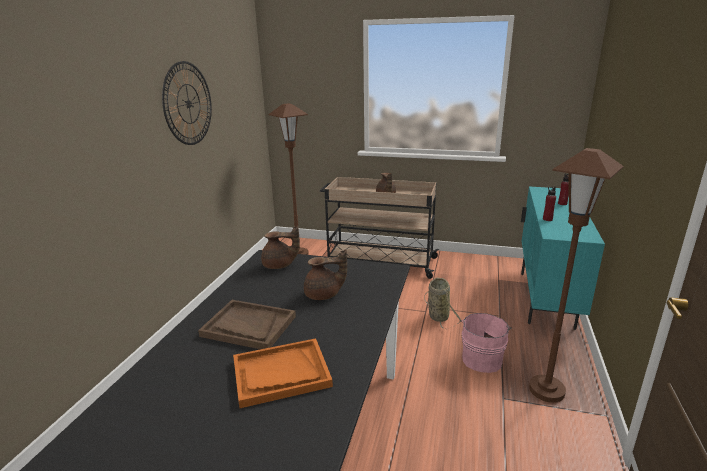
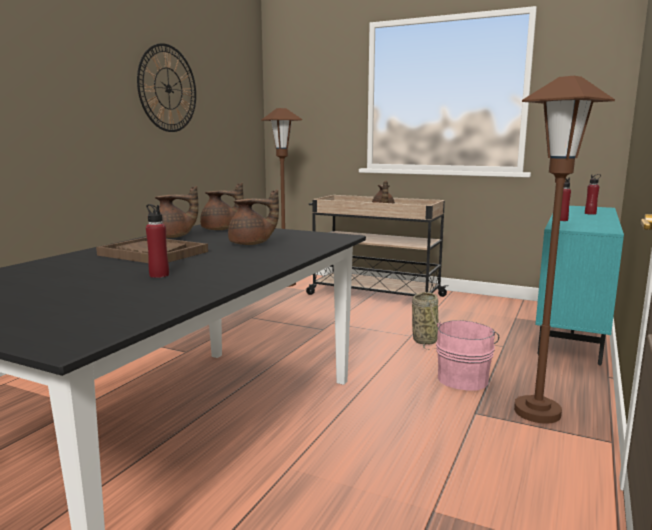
camera: 10 degrees right, 10 degrees down
(246, 286) = (173, 237): none -> brown teapot
(281, 374) = (159, 275): orange tray -> red bottle

